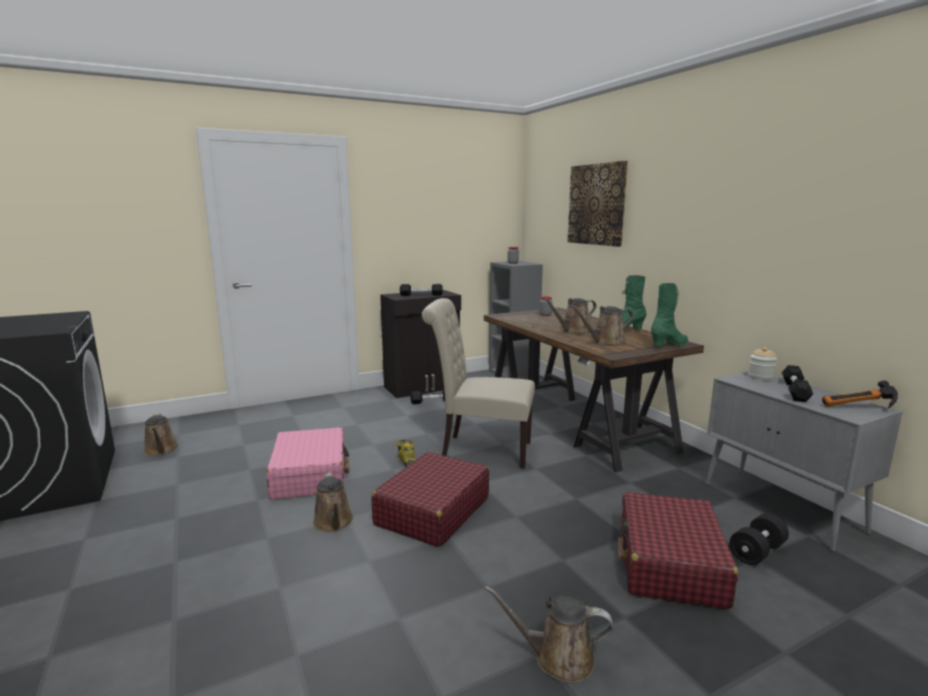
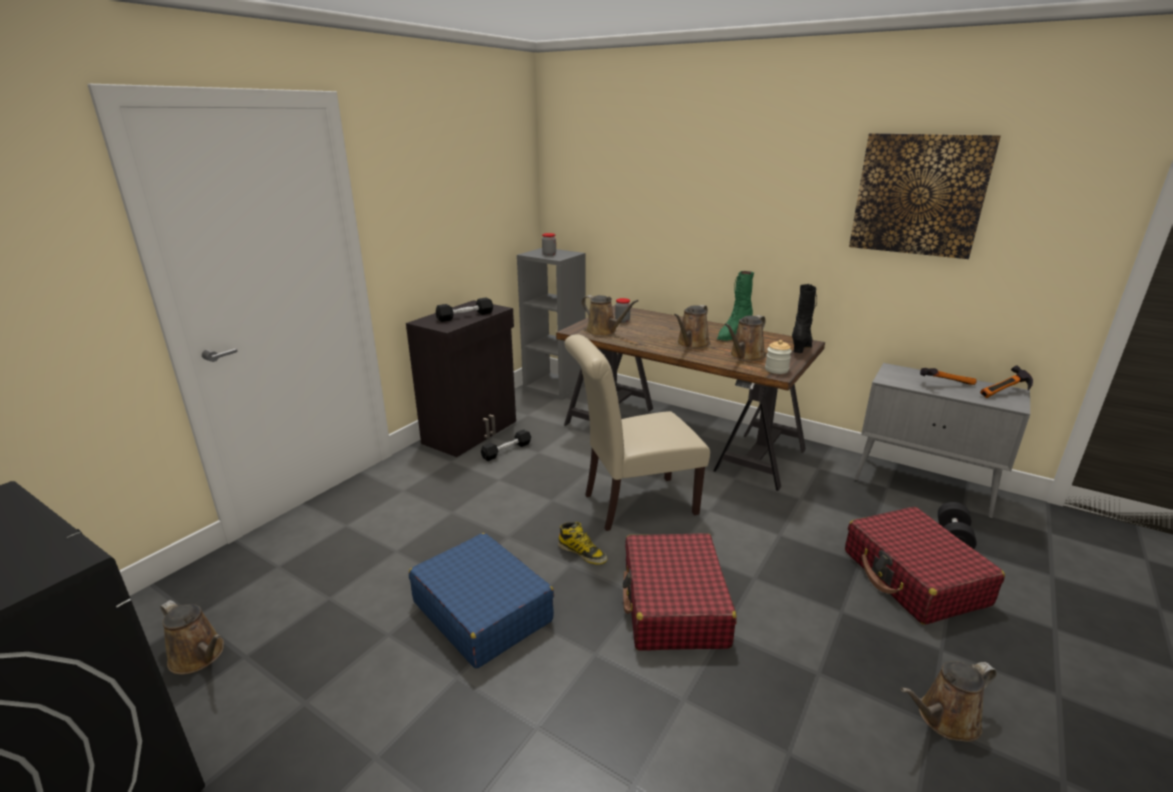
camera: 30 degrees left, 10 degrees up
(310, 475) = (482, 611): pink suitcase -> blue suitcase
(334, 523) = (590, 668): brown watering can -> brown watering can (603, 331)
(597, 204) = (668, 183): picture -> picture (919, 195)
(670, 345) = (801, 348): green boot -> black boot
(760, 377) = (900, 372): jar -> jar (776, 370)
(795, 391) = (944, 384): black dumbbell -> hammer

